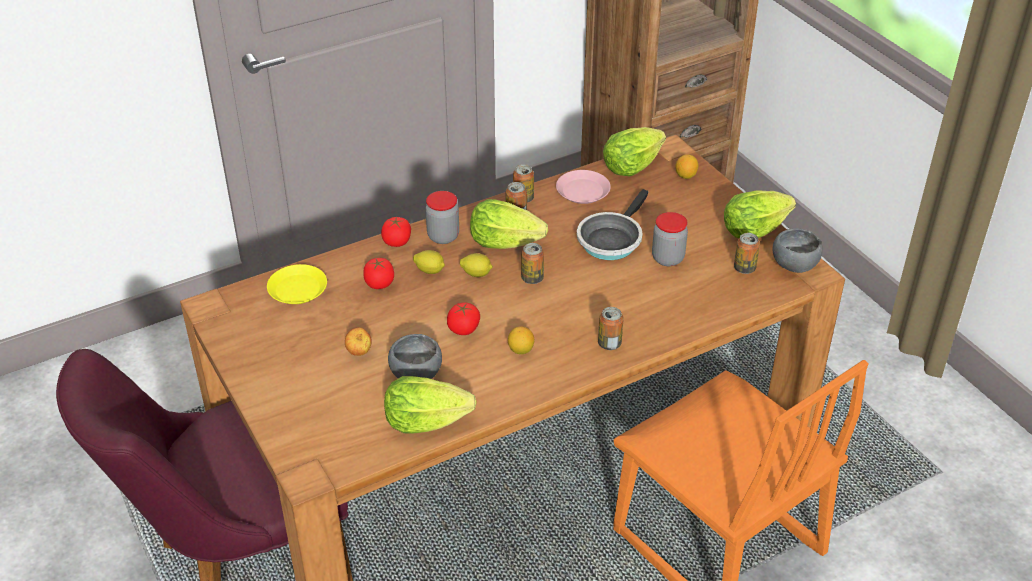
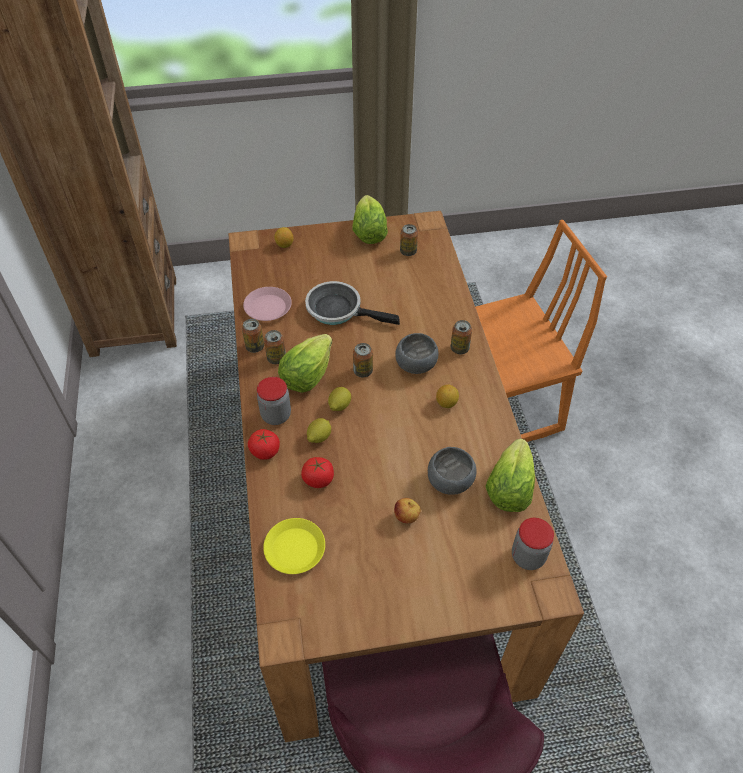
camera: 70 degrees left, 10 degrees up
(463, 329) = (406, 433): tomato -> none
(611, 239) = (339, 310): frying pan -> frying pan turned 150 degrees clockwise
(631, 166) = (253, 270): lettuce -> none
(667, 258) = (377, 286): jar -> jar (528, 556)
(794, 266) = (418, 227): grey bowl -> grey bowl (417, 365)

